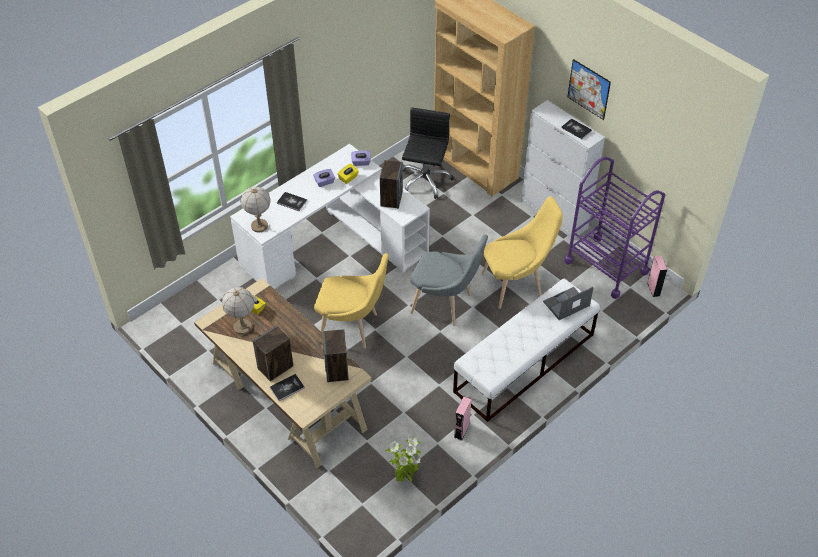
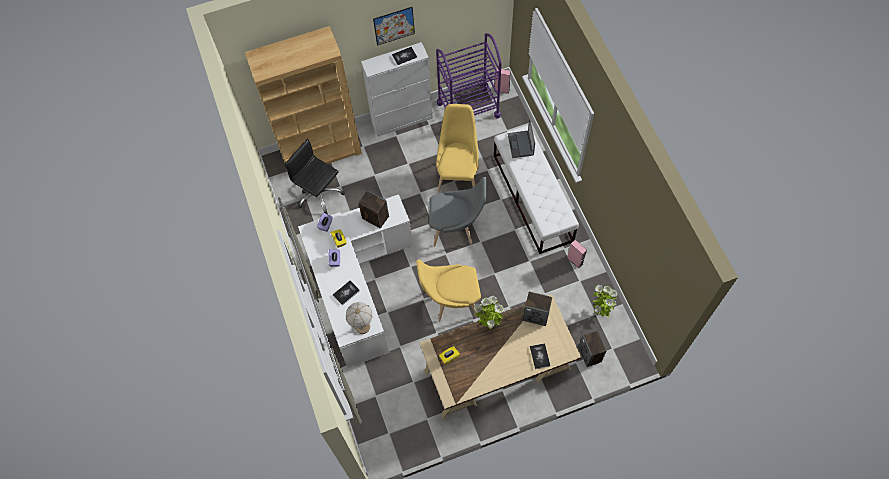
camera: 65 degrees left, 15 degrees up
(242, 327) = (466, 372): table lamp -> none
(275, 368) = (517, 359): speaker -> speaker (590, 354)
(308, 330) = (489, 324): none -> potted plant
(353, 328) = (451, 301): yellow chair -> yellow chair turned 135 degrees counterclockwise
(445, 304) = (456, 228): grey chair -> grey chair turned 45 degrees clockwise

